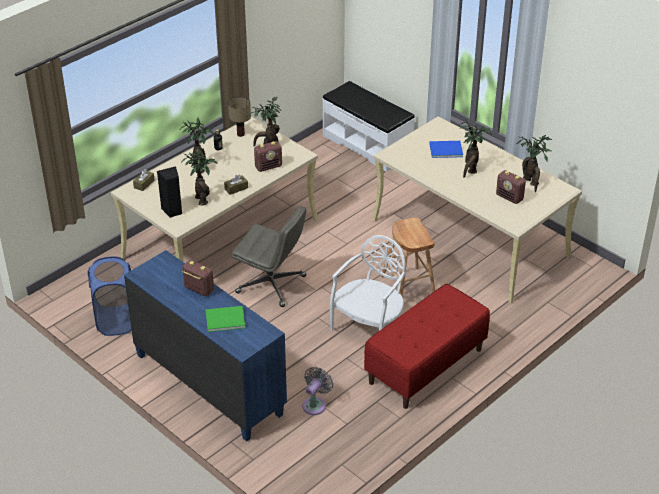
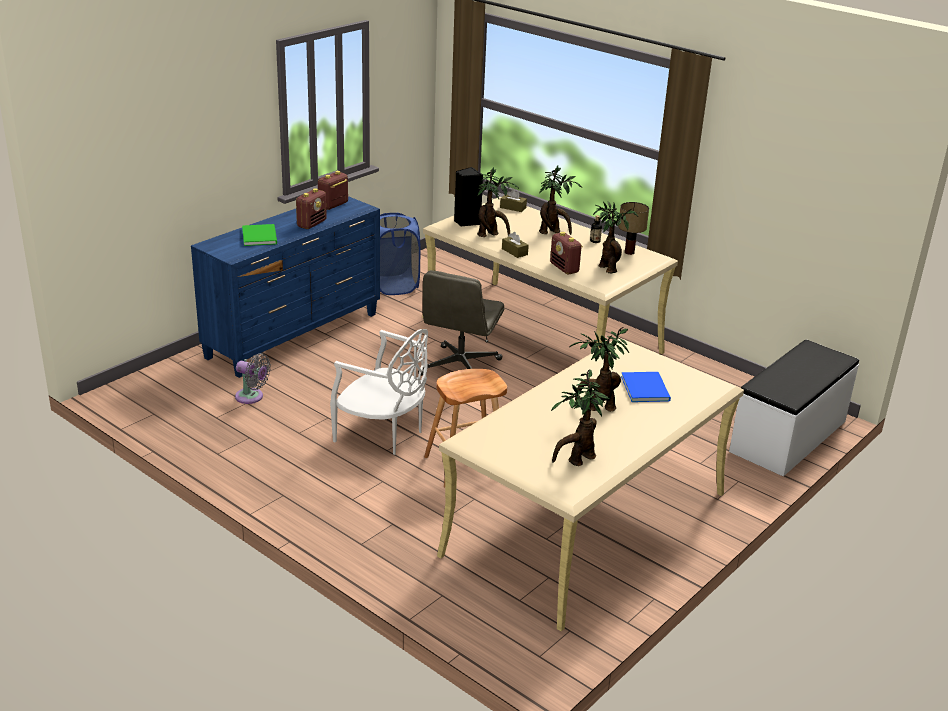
camera: 85 degrees right, 10 degrees down
(425, 366) = (306, 475): red bench -> none
(509, 197) = (532, 437): radio -> radio (333, 205)

